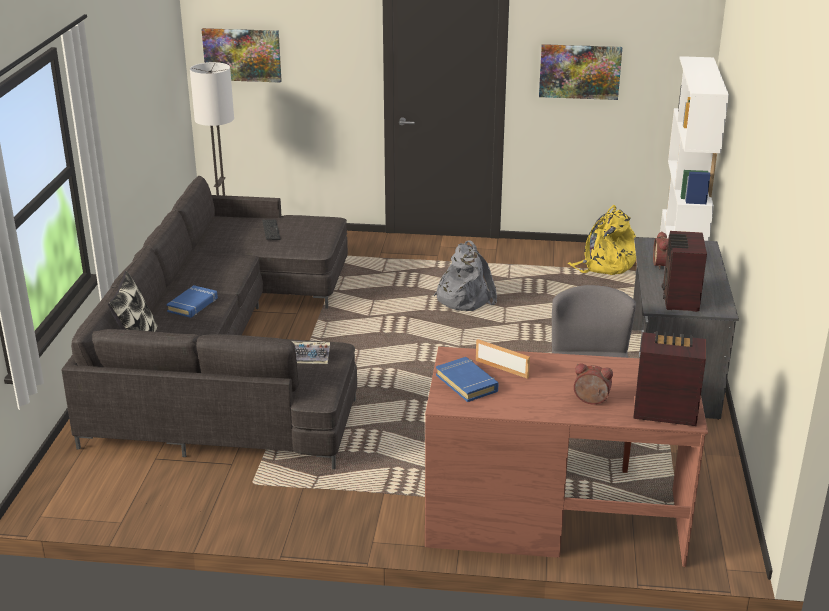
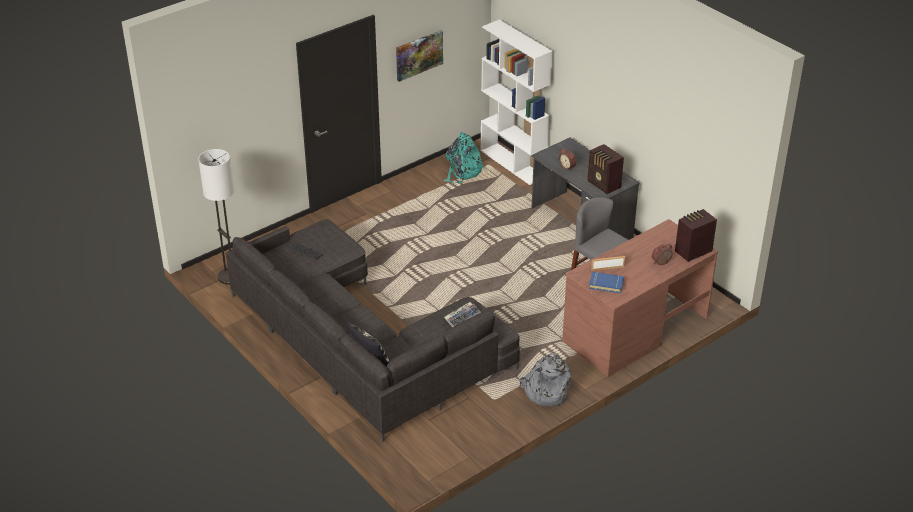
camera: 45 degrees left, 10 degrees up
(193, 305) = (355, 323): blue book -> none
(242, 54) = (206, 135): picture -> none
(463, 298) = (425, 235): grey backpack -> grey backpack (545, 392)
(605, 265) = (462, 171): yellow backpack -> turquoise backpack

